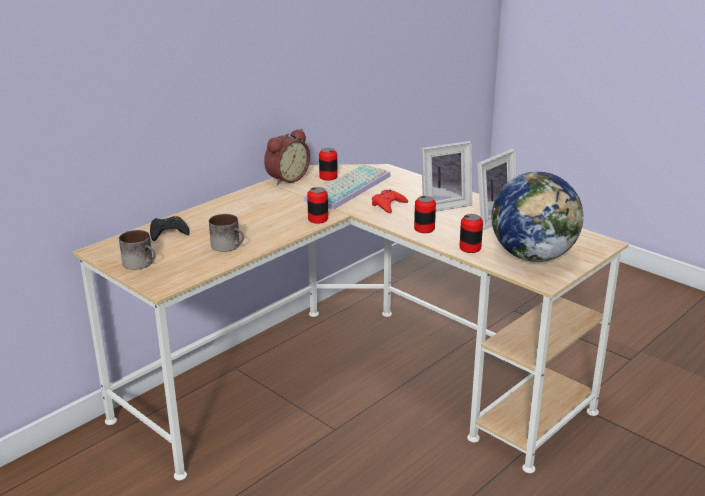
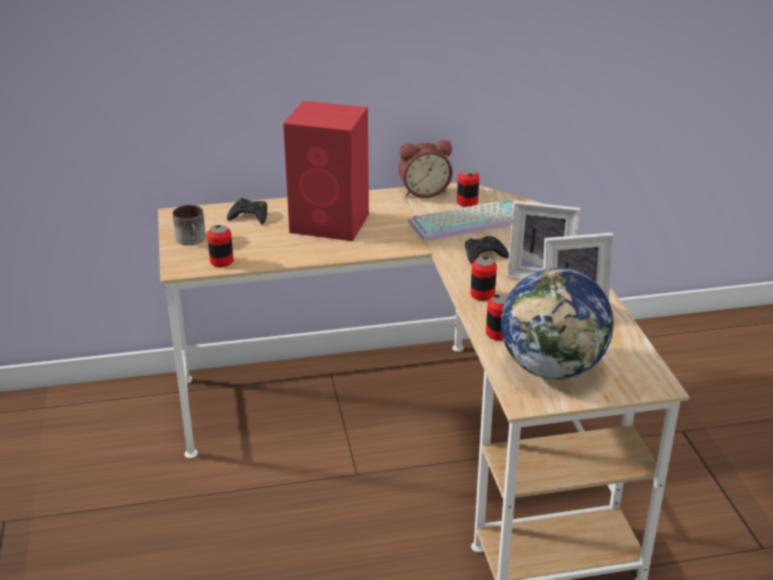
camera: 35 degrees right, 5 degrees up
(229, 245) = (281, 247): mug -> none
(246, 218) = (331, 223): none -> red speaker
(318, 219) = (394, 247): can -> can (221, 261)
(388, 205) = (483, 254): red game controller -> black game controller

